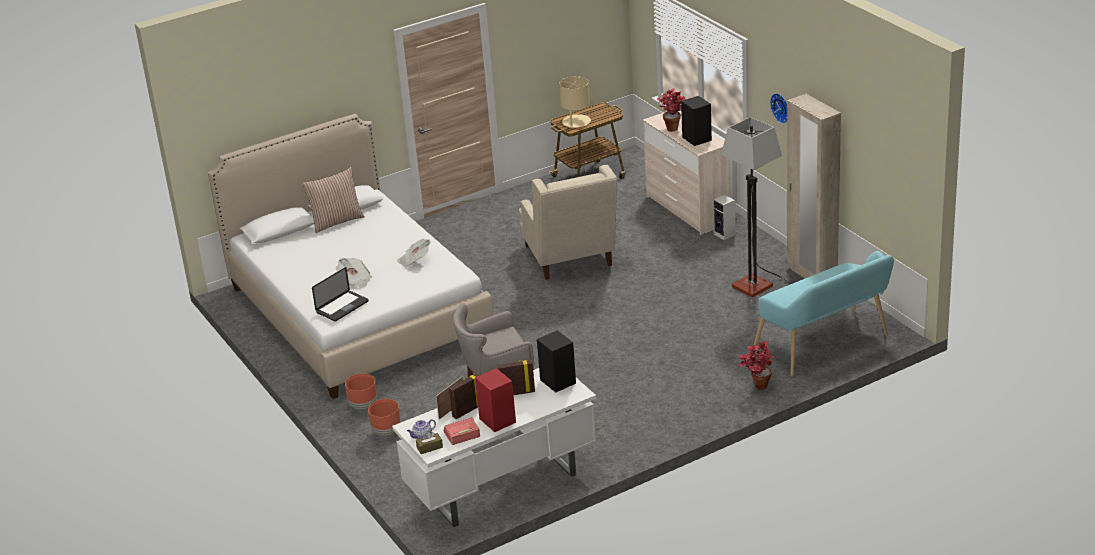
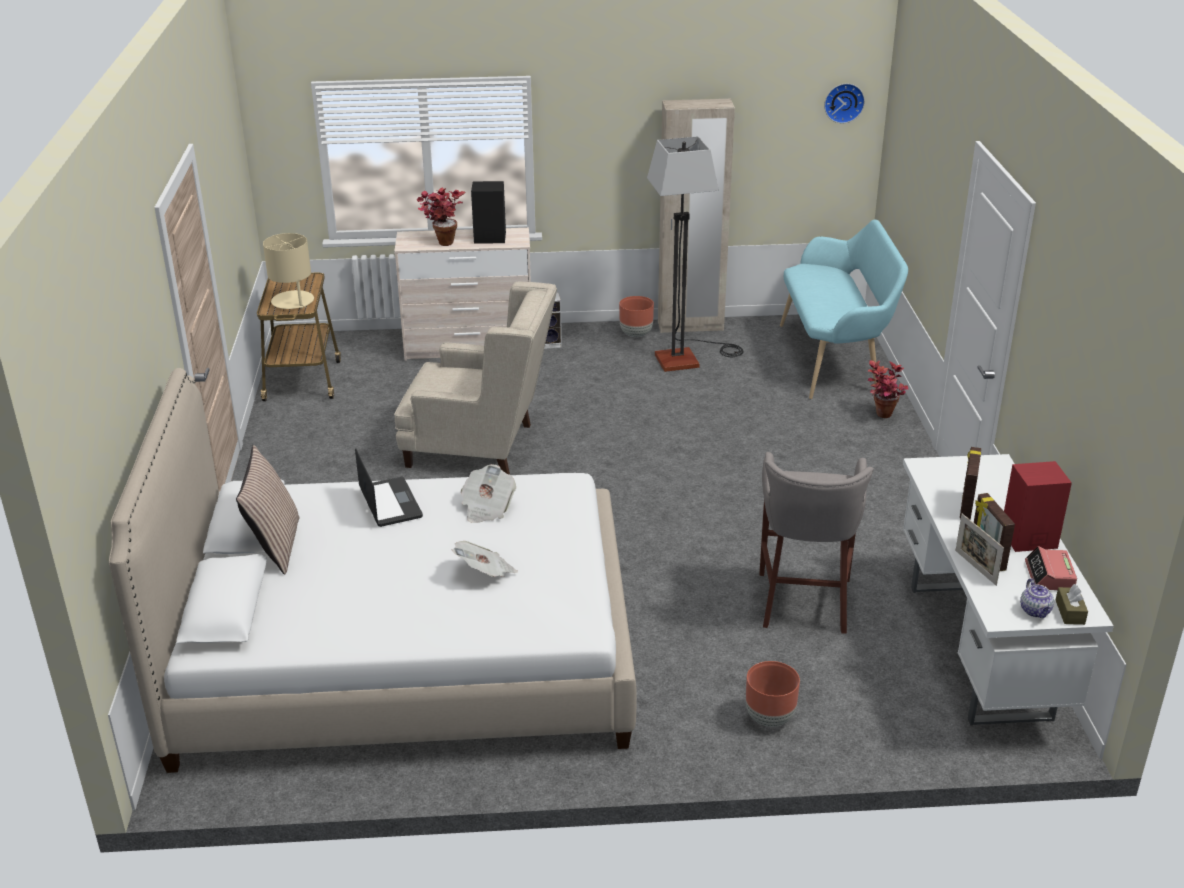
camera: 65 degrees left, 0 degrees up
(342, 307) = (556, 604): laptop -> laptop (390, 503)
(363, 407) = (678, 722): brown planter -> brown planter (635, 334)
(558, 382) = (959, 470): black speaker -> none
(782, 107) = (607, 141): wall clock -> wall clock (843, 102)

